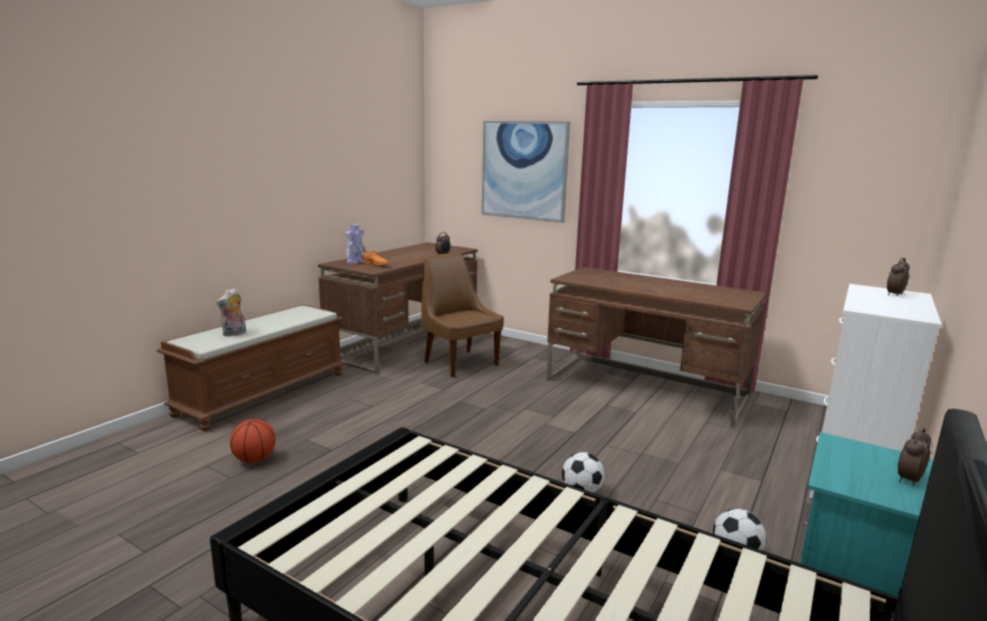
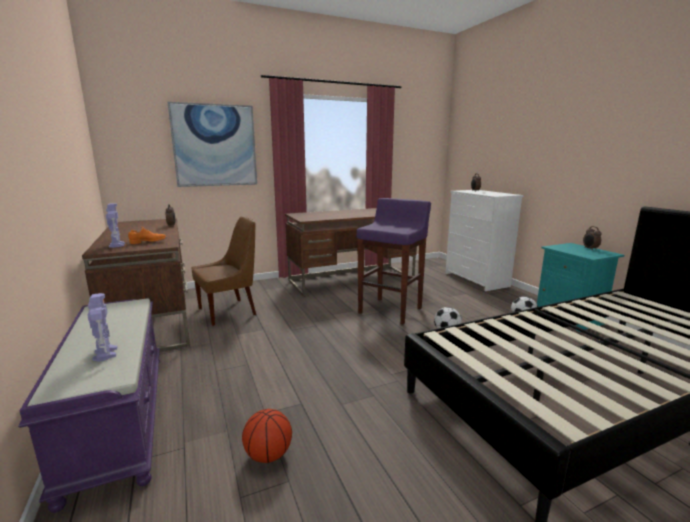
camera: 55 degrees left, 0 degrees up
(234, 334) = (105, 353): plush toy -> toy robot
(264, 392) = (117, 416): brown bench -> purple bench
(459, 363) = (229, 311): brown chair -> brown chair turned 150 degrees clockwise
(591, 438) = (391, 310): none -> purple stool

